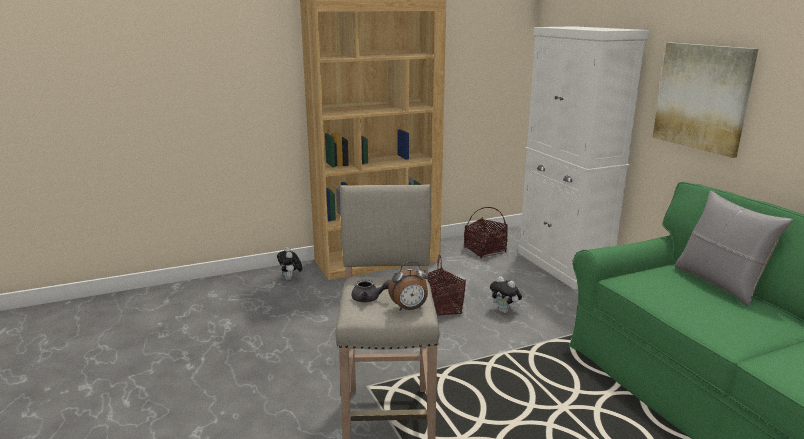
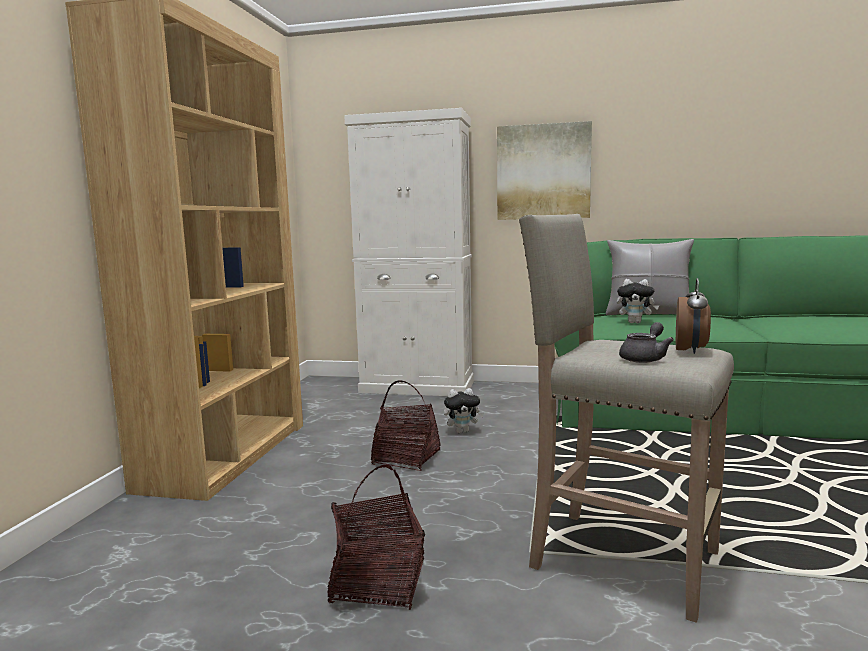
camera: 55 degrees left, 10 degrees down
(290, 279) = (140, 529): plush toy -> plush toy (635, 322)
(484, 250) = (324, 402): basket -> basket (378, 583)

